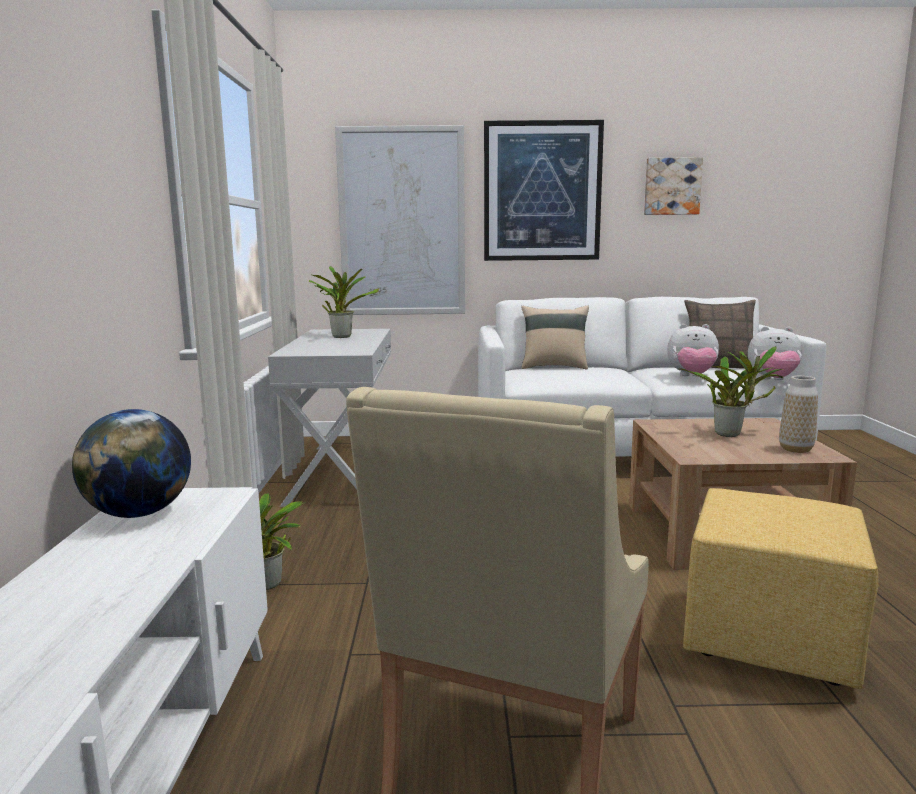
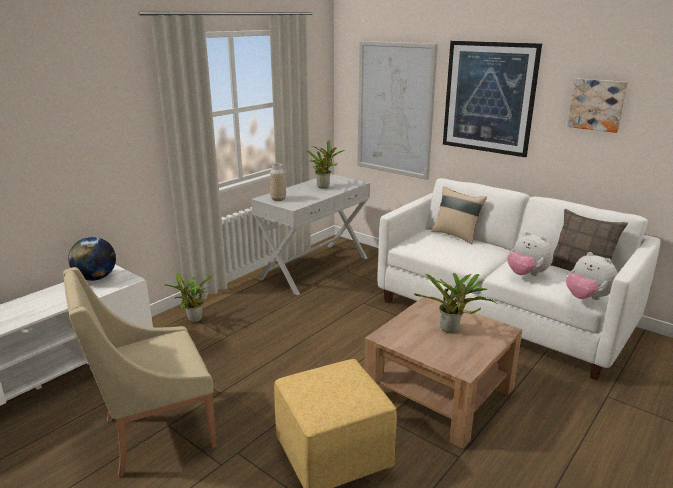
camera: 40 degrees right, 10 degrees up
(795, 449) = (458, 357): vase -> vase (278, 199)

